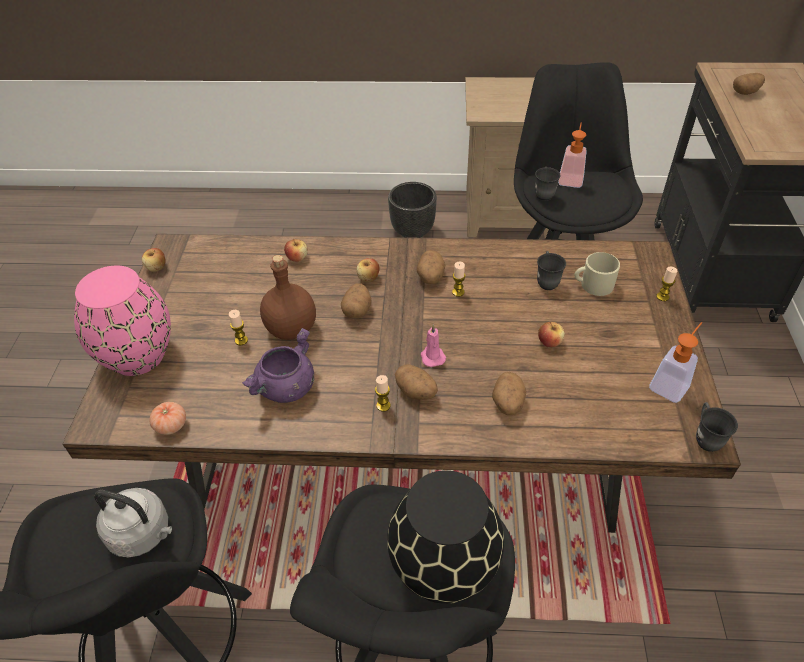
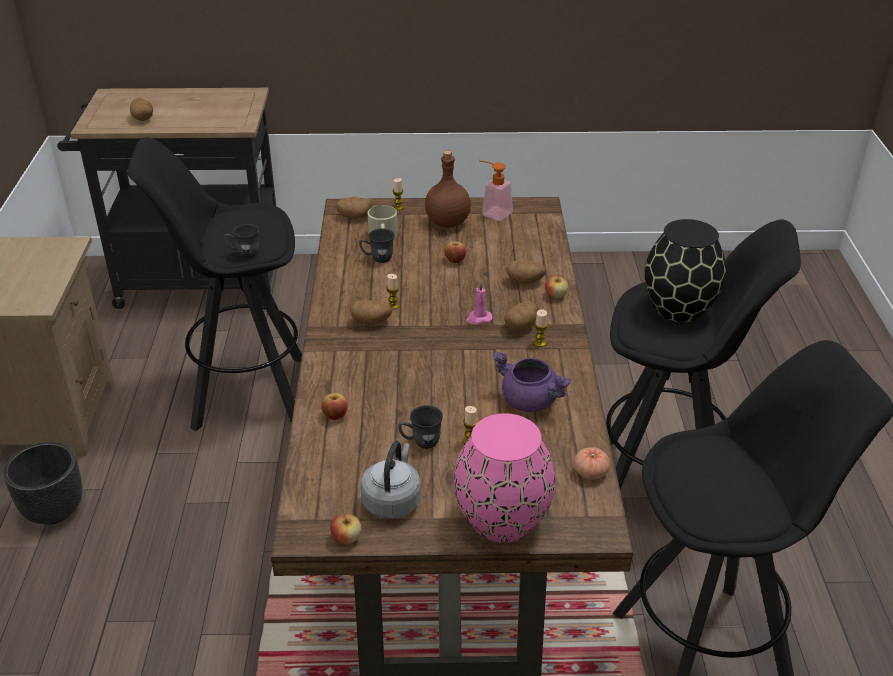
camera: 95 degrees left, 10 degrees down
(143, 534) = (709, 464): grey kettle -> grey kettle (392, 500)
(291, 328) = (449, 407): brown bottle -> brown bottle (447, 223)
(357, 310) = (420, 365): potato -> potato (354, 217)
(368, 278) = (371, 361): apple -> apple (556, 295)
(571, 178) = (218, 238): soap dispenser -> none
(705, 437) = (539, 205): grey mug -> grey mug (420, 442)

